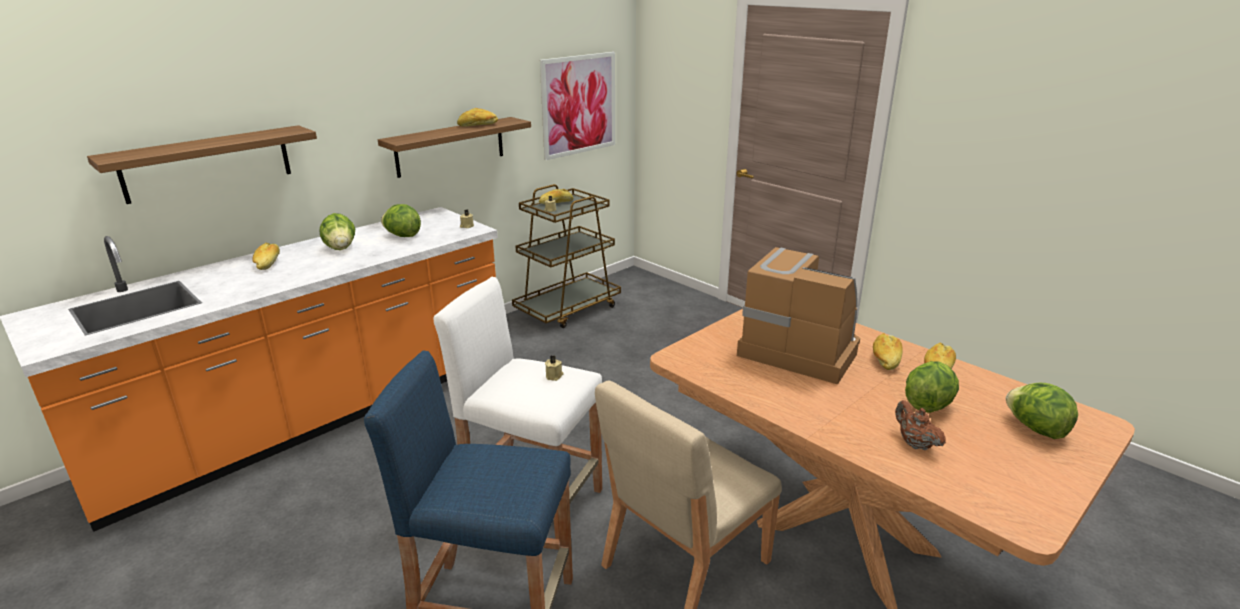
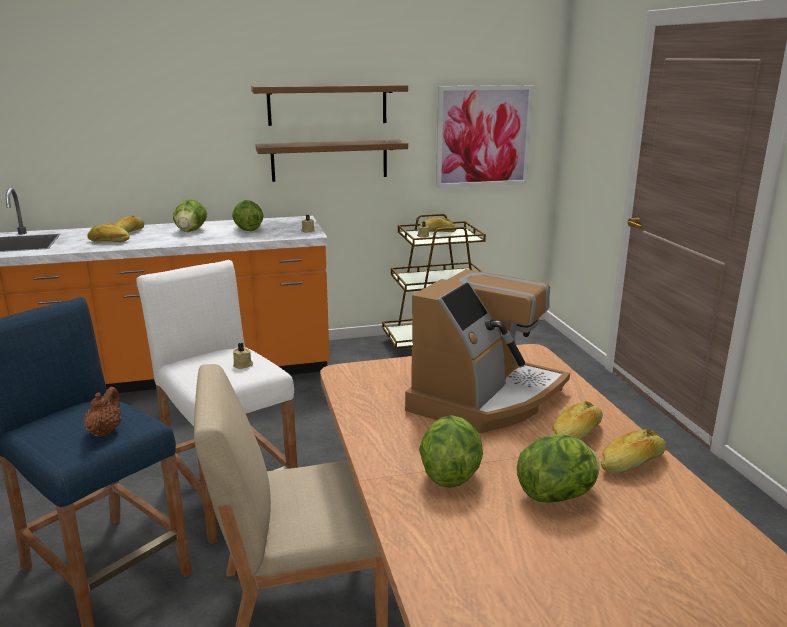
camera: 30 degrees right, 5 degrees down
(207, 163) = (103, 144): shelf -> shelf (327, 104)
(478, 125) = (355, 142): bread -> bread (109, 241)
(798, 349) = (485, 398): coffee machine -> coffee machine turned 60 degrees clockwise
(914, 443) = (475, 528): brown teapot -> brown teapot (105, 431)
(1035, 429) = (674, 571): lettuce -> lettuce (449, 474)

